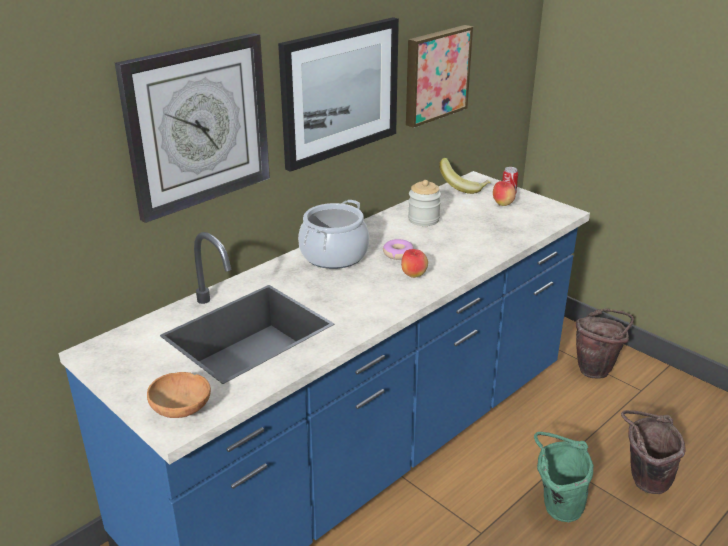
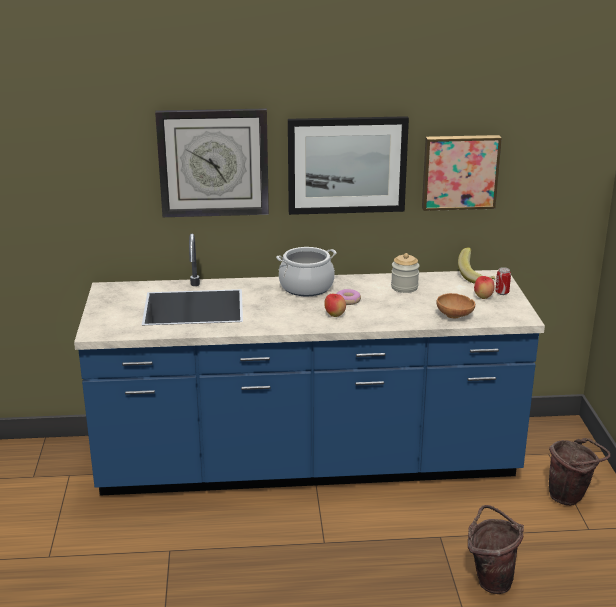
camera: 40 degrees right, 5 degrees down
(182, 410) = (106, 328): brown bowl -> brown bowl (455, 316)
(555, 507) = (397, 557): green bucket -> none

